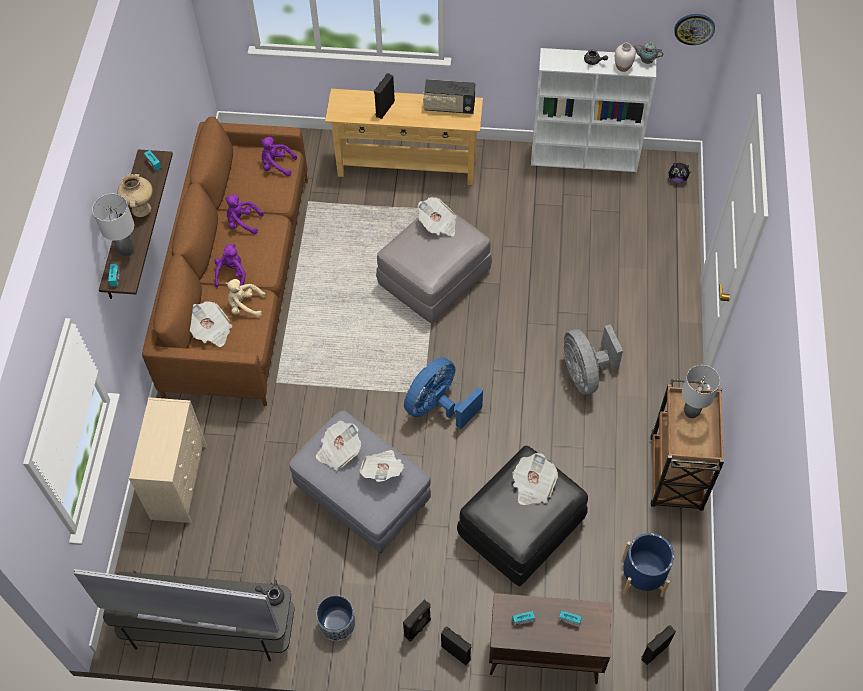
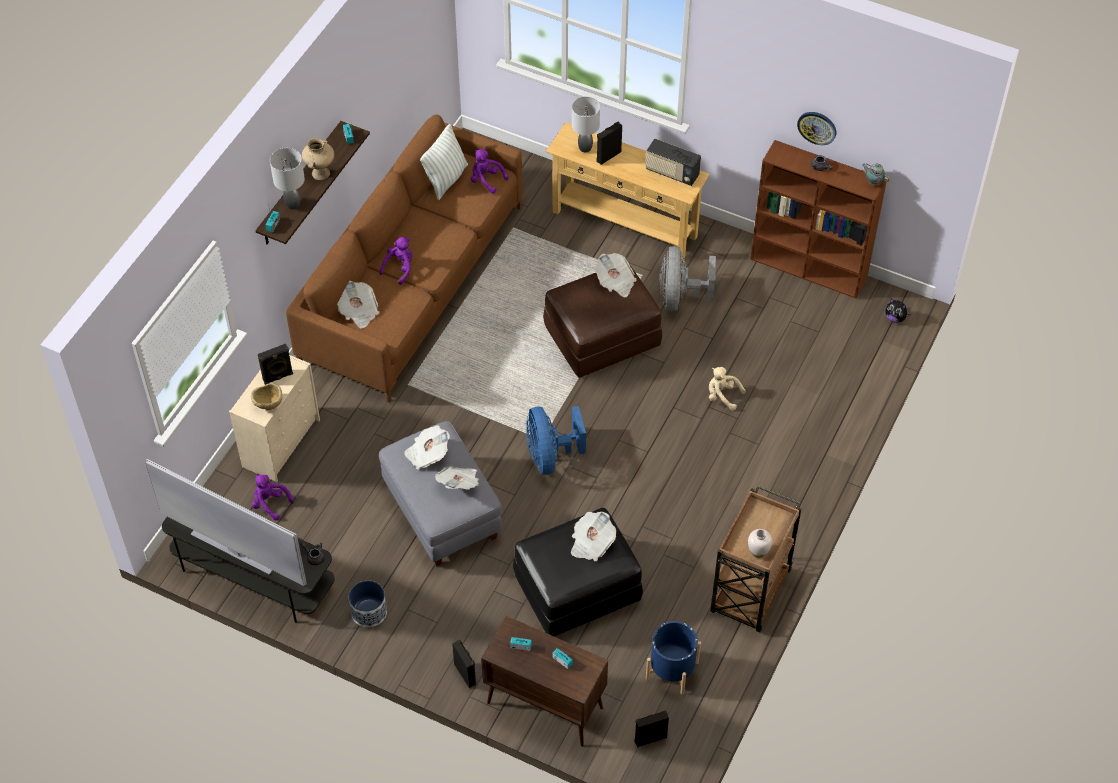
camera: 20 degrees right, 5 degrees down
(166, 457) = (268, 405): none -> beige bowl
(239, 176) = (446, 179): none -> pillow
(243, 222) = (430, 223): purple plush toy -> purple plush toy (270, 503)
(245, 306) = (399, 299): beige plush toy -> beige plush toy (722, 396)
(418, 628) = (440, 641): black speaker -> black speaker (278, 377)
(434, 277) = (602, 336): grey ottoman -> brown ottoman
(438, 407) = (550, 456): blue fan -> blue fan turned 75 degrees counterclockwise
(585, 158) = (809, 268): white bookcase -> brown bookcase
(585, 374) = (707, 472): grey fan -> grey fan (680, 297)
(622, 67) = (847, 181): white vase -> white vase (758, 551)
(690, 412) = (762, 521): grey table lamp -> grey table lamp (584, 148)
(694, 28) = (925, 163): wall clock -> wall clock (817, 127)

